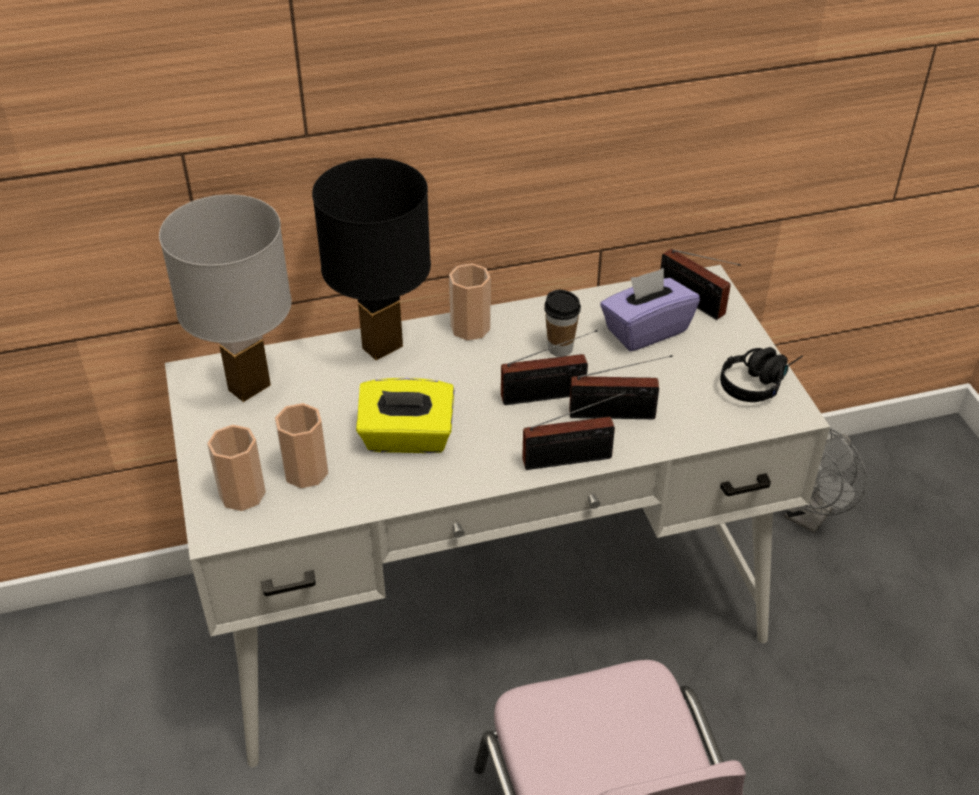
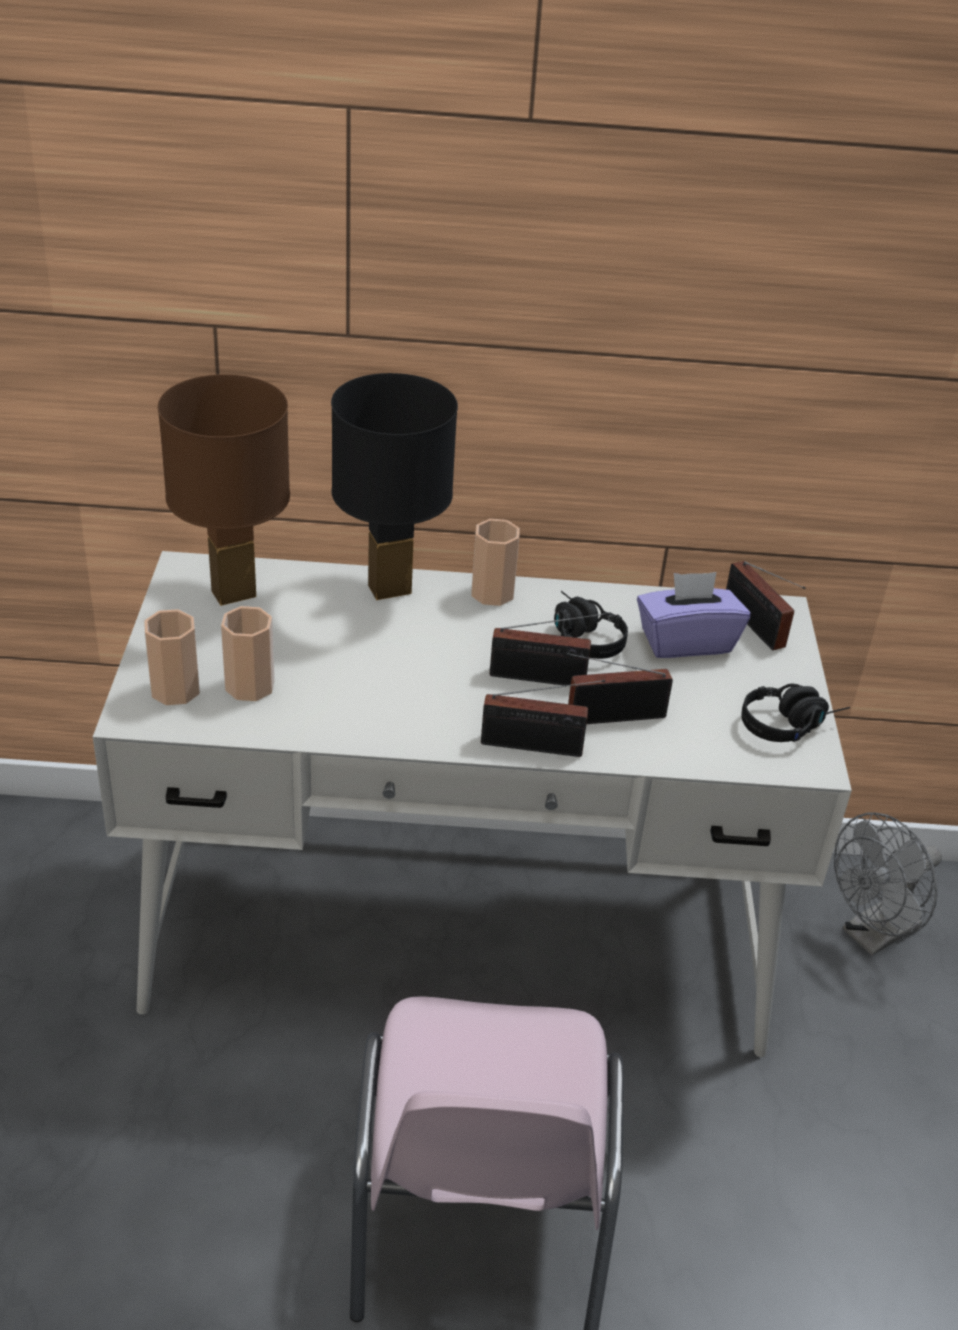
camera: 15 degrees right, 5 degrees down
(249, 387) = (234, 593): white table lamp -> brown table lamp
(407, 438) = (370, 681): yellow tissue box -> none
(560, 348) = (580, 636): cup -> black headphones
(617, 414) = (610, 716): radio -> radio turned 150 degrees clockwise

